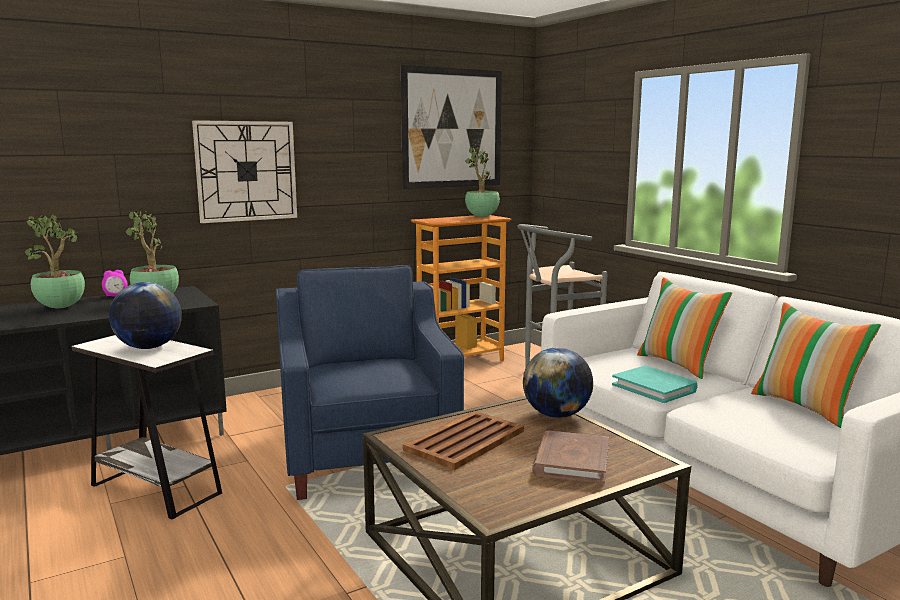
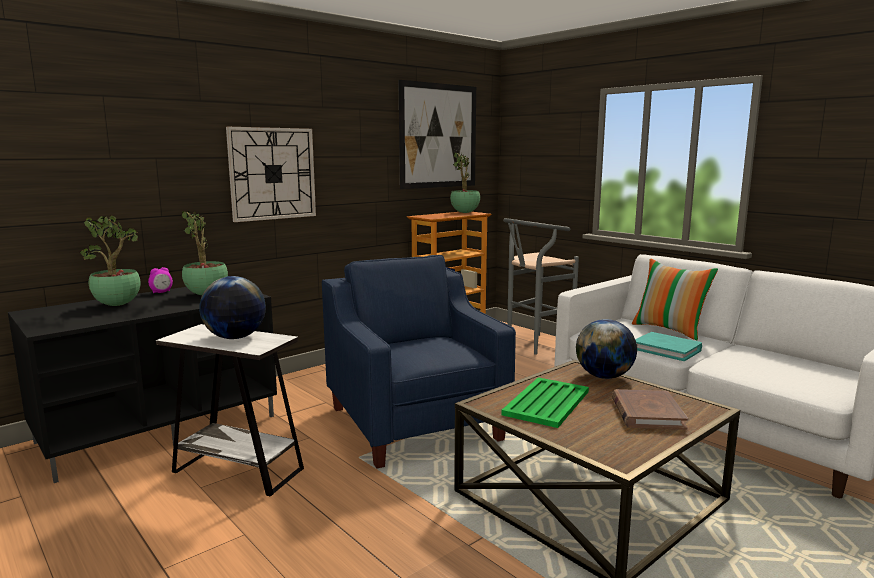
camera: 10 degrees left, 0 degrees up
(464, 441) = (546, 403): brown tray -> green tray
(805, 407) = (791, 358): pillow -> none

